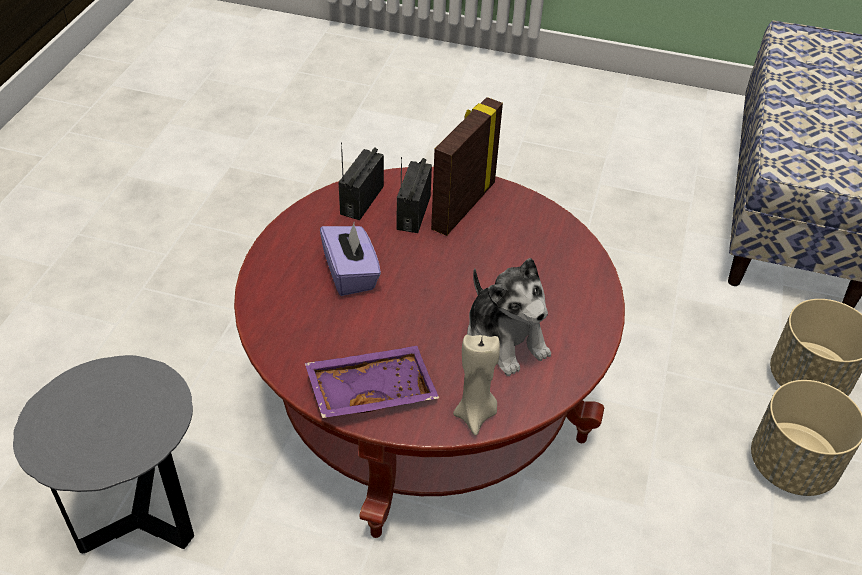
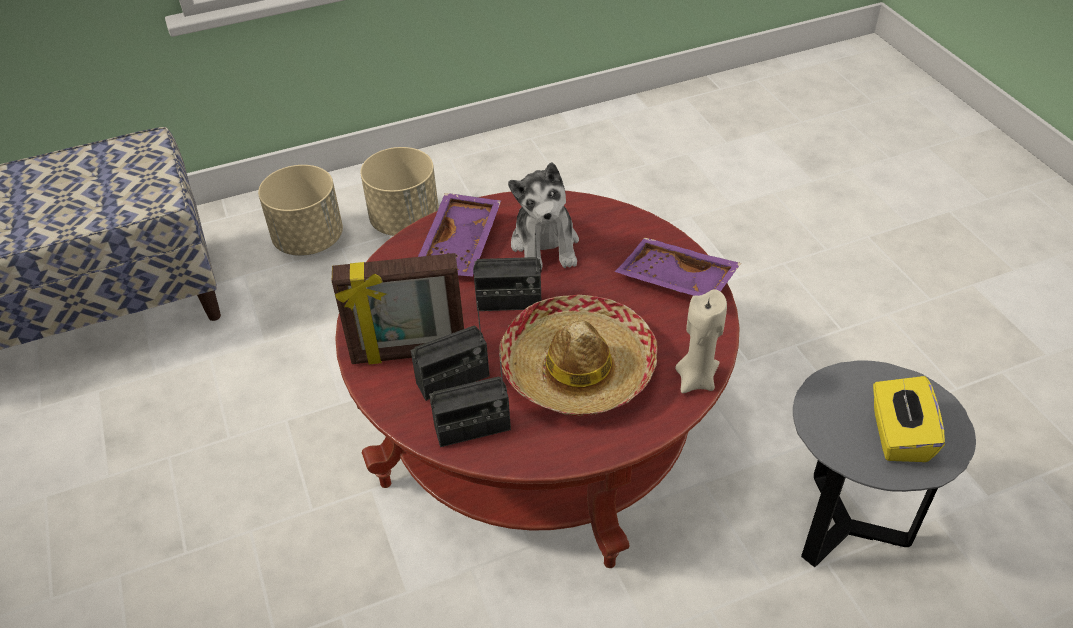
camera: 125 degrees left, 0 degrees up
(83, 415) = (898, 435): none -> yellow tissue box
(351, 274) = (578, 368): purple tissue box -> hat
(459, 279) = (509, 302): none -> radio
(475, 415) = (631, 224): beige candle -> beige candle (696, 379)
(505, 339) = (545, 245): plush toy -> plush toy turned 150 degrees clockwise
(557, 289) = (461, 246): none -> purple tray

